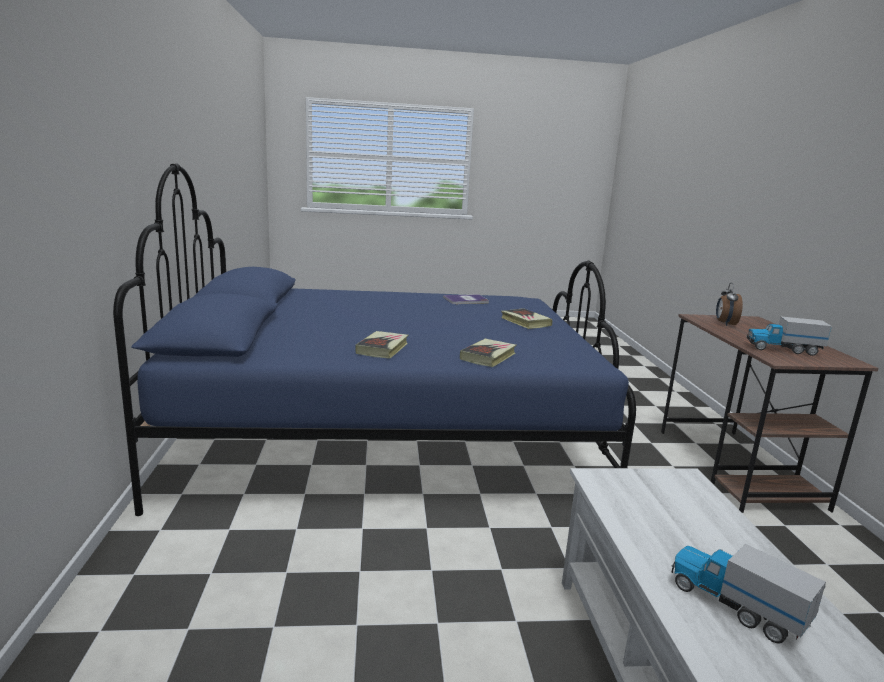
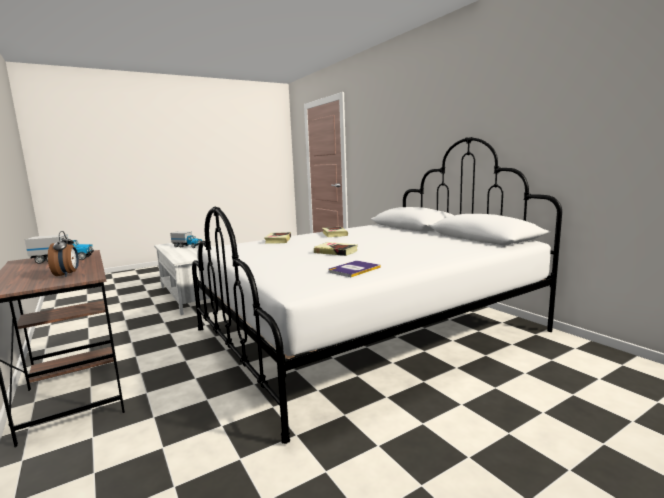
camera: 155 degrees right, 5 degrees down
(387, 434) = (368, 331): blue bed -> white bed
(525, 322) = (273, 261): book -> book (336, 252)

